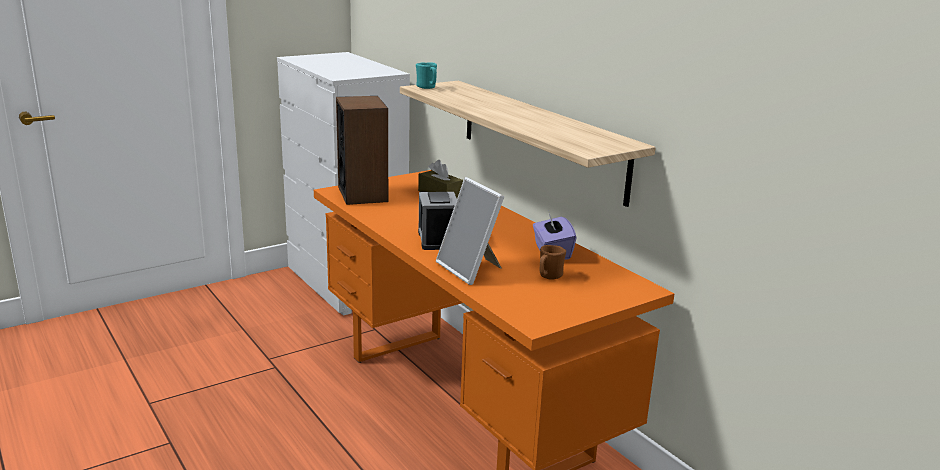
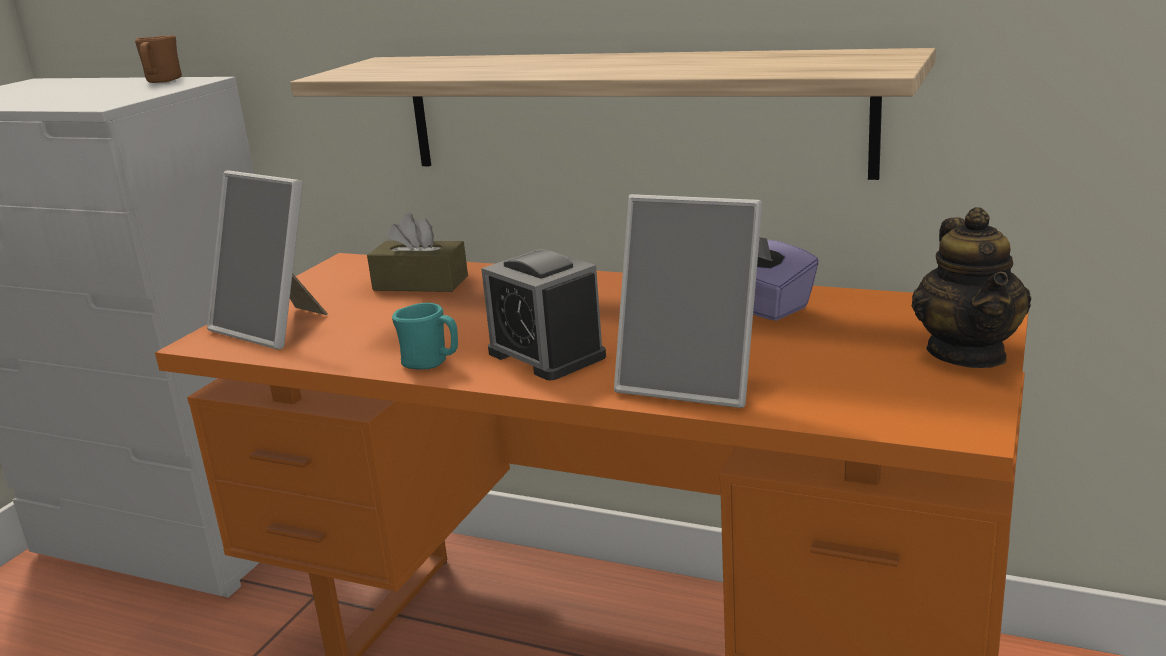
camera: 30 degrees left, 0 degrees up
(363, 194) = (275, 328): speaker -> picture frame
(427, 88) = (351, 72): turquoise mug -> turquoise mug (431, 363)
(548, 276) = (829, 344): brown mug -> brown mug (161, 81)
(596, 301) = (967, 354): none -> teapot

